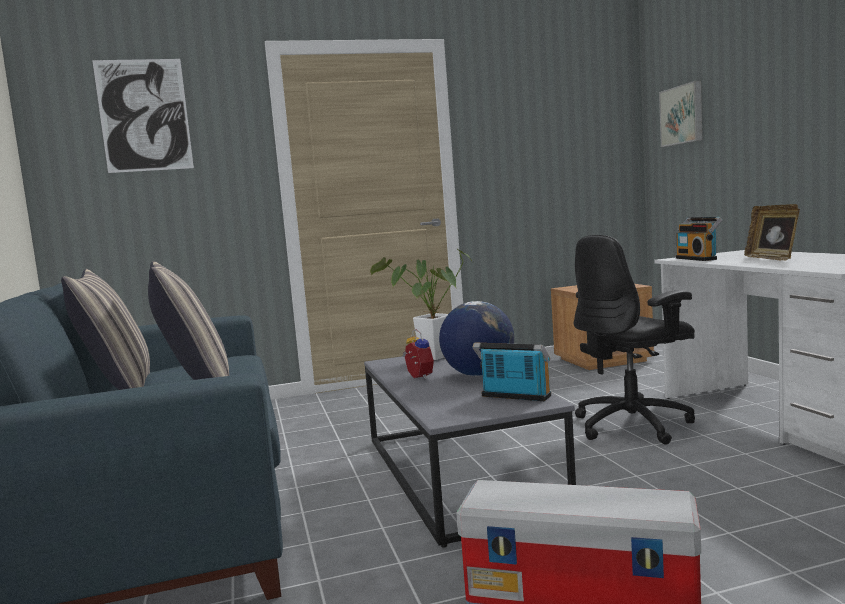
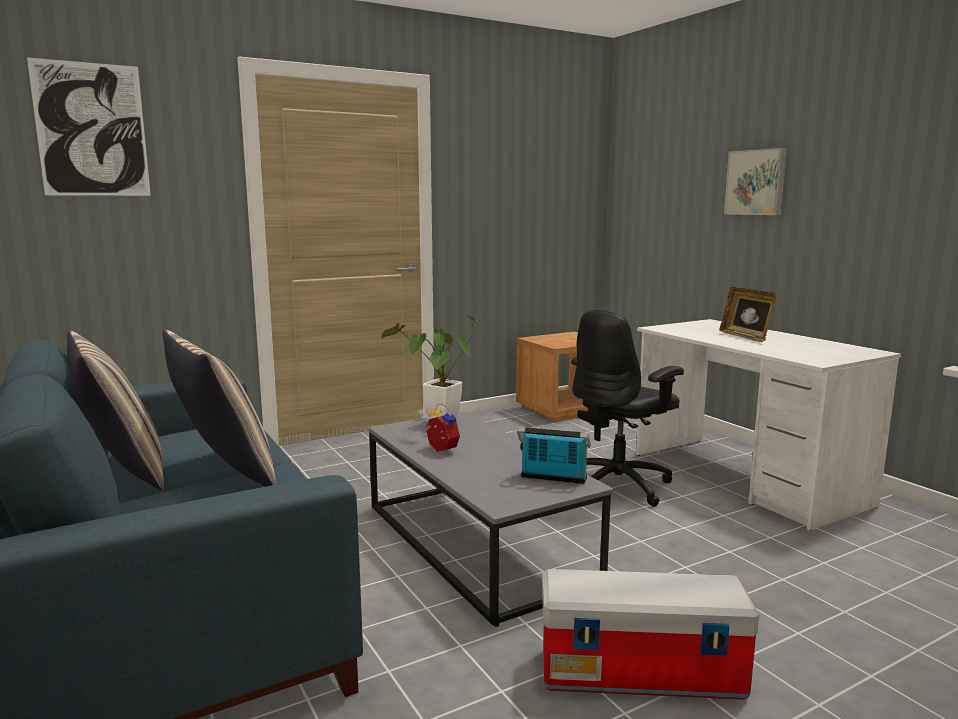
camera: 15 degrees left, 5 degrees up
(478, 375) = (501, 448): globe -> none
(683, 115) = (652, 179): picture -> picture (756, 182)
(698, 258) = (678, 330): radio -> none

